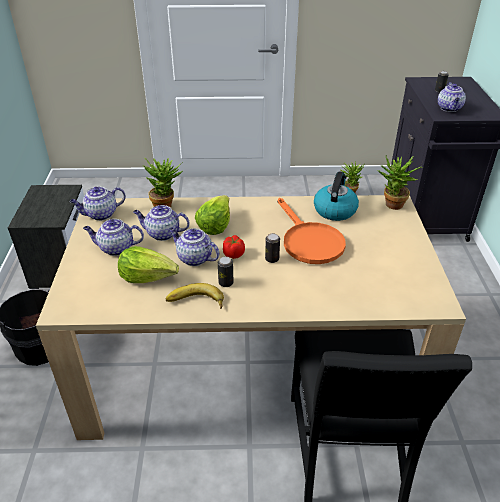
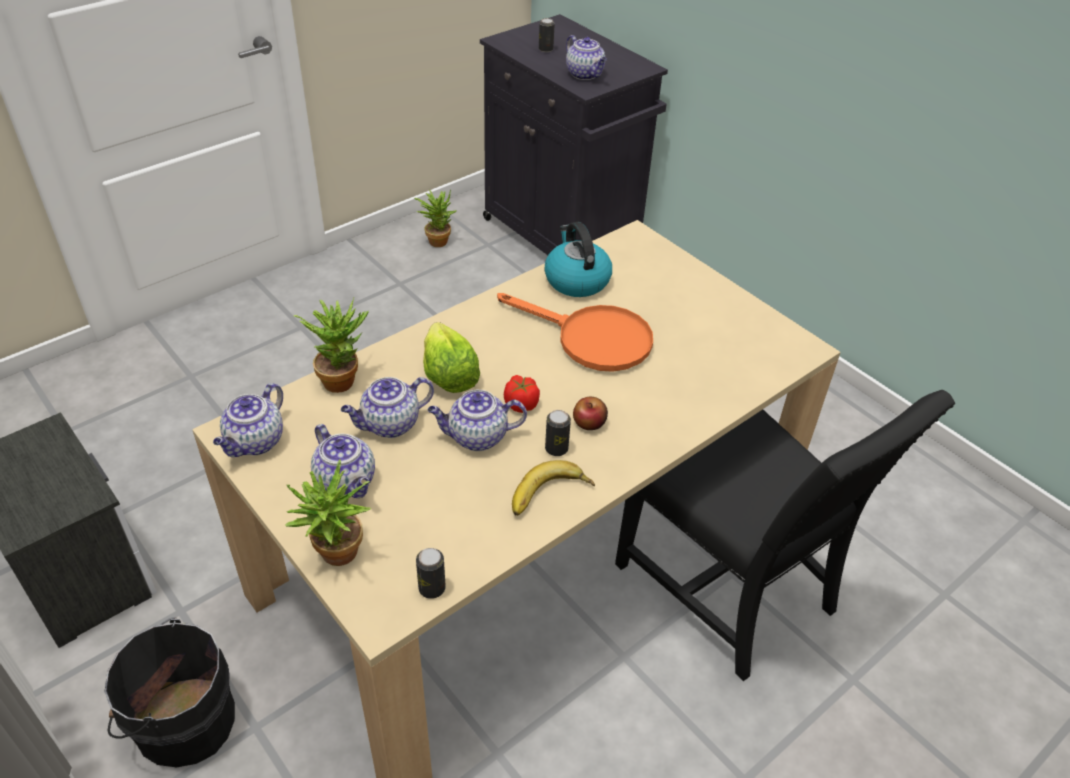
camera: 40 degrees left, 5 degrees up
(115, 248) = (347, 482): teapot -> teapot turned 90 degrees counterclockwise
(148, 277) = (446, 497): lettuce -> none
(258, 279) = (589, 423): none -> apple
(272, 259) = (575, 386): can -> can (432, 588)
(391, 206) = (634, 244): potted plant -> potted plant (336, 557)

